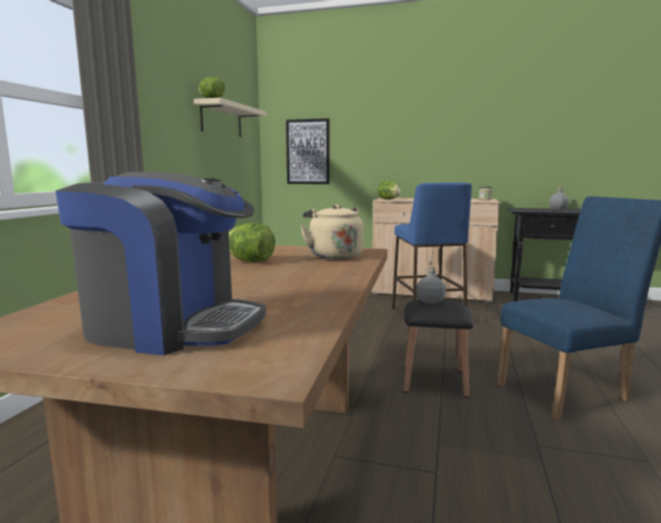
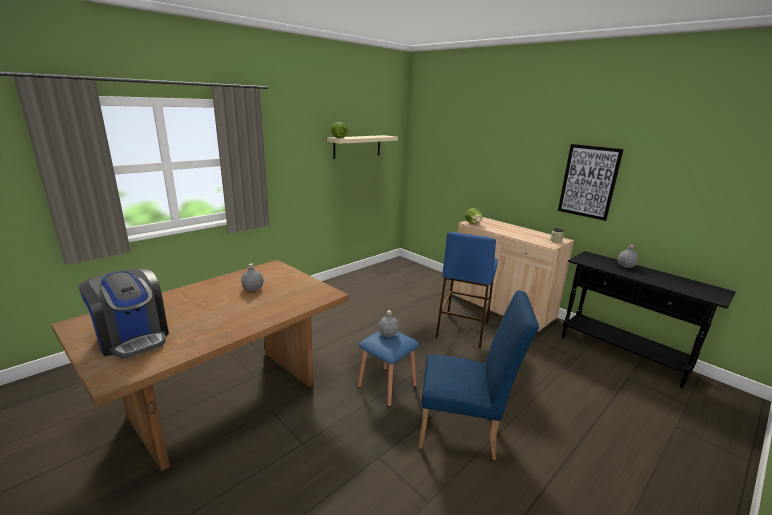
camera: 30 degrees right, 10 degrees up
(250, 261) = (253, 288): lettuce -> grey bottle
(308, 152) = (434, 167): picture -> picture (588, 181)
(333, 256) = (301, 295): beige kettle -> none
(434, 380) = (387, 386): black stool -> blue stool

